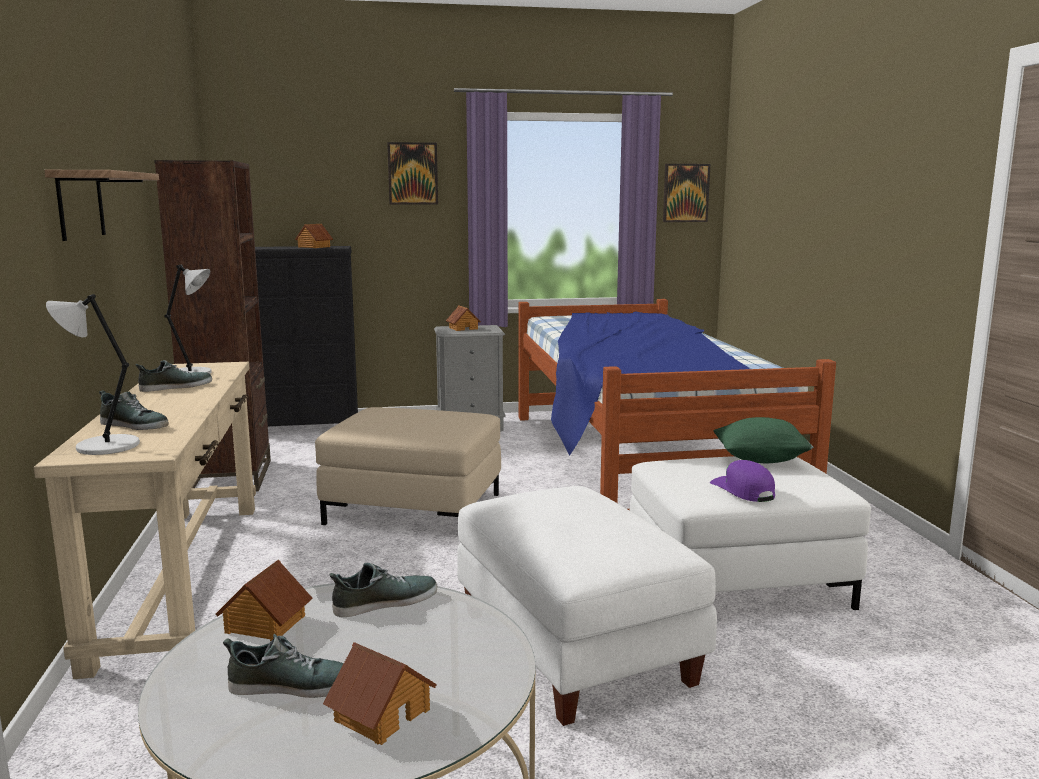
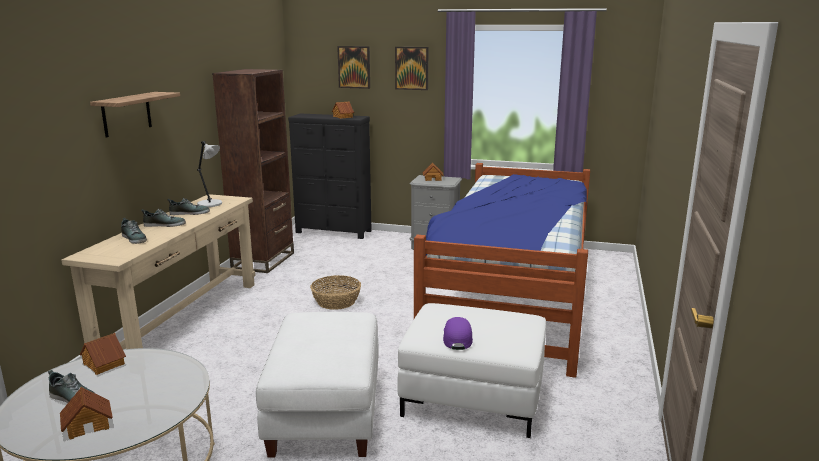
camera: 25 degrees right, 5 degrees up
(104, 446) = (102, 251): grey table lamp -> none
(385, 601) = (165, 365): shoe -> shoe (164, 224)
(412, 509) = (336, 301): beige ottoman -> basket
(685, 193) = (618, 86): picture -> picture (354, 67)
(761, 460) = (508, 316): green pillow -> none

